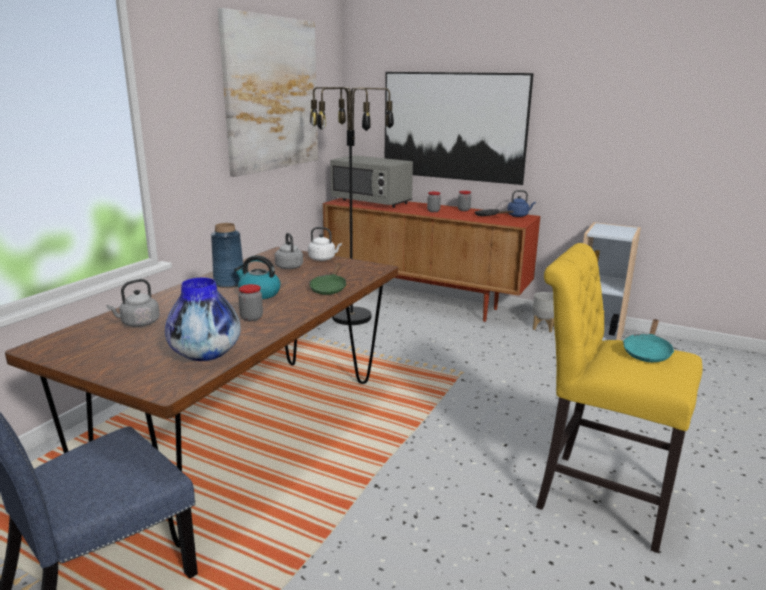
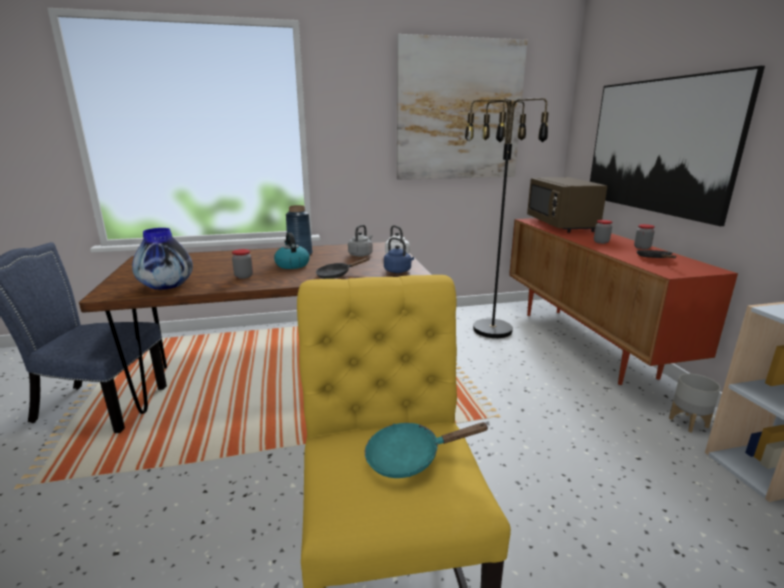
camera: 50 degrees right, 0 degrees up
(138, 323) = (200, 261): grey kettle -> none
(329, 288) = (336, 275): green frying pan -> black frying pan
(371, 202) = (561, 225): grey microwave -> brown microwave
(518, 215) = (701, 266): blue kettle -> blue kettle (398, 271)

